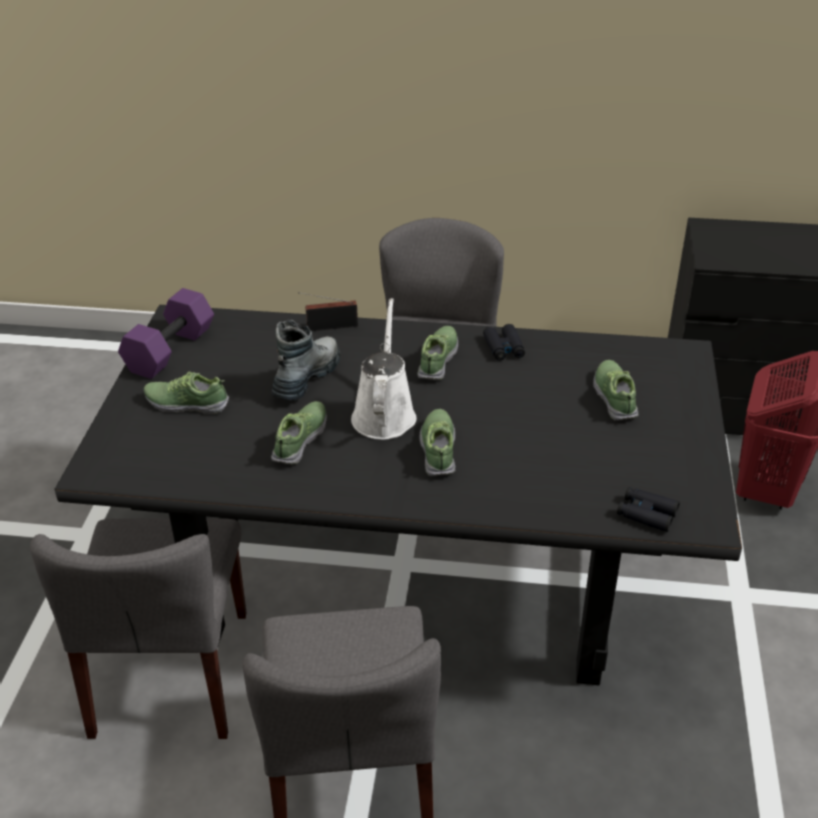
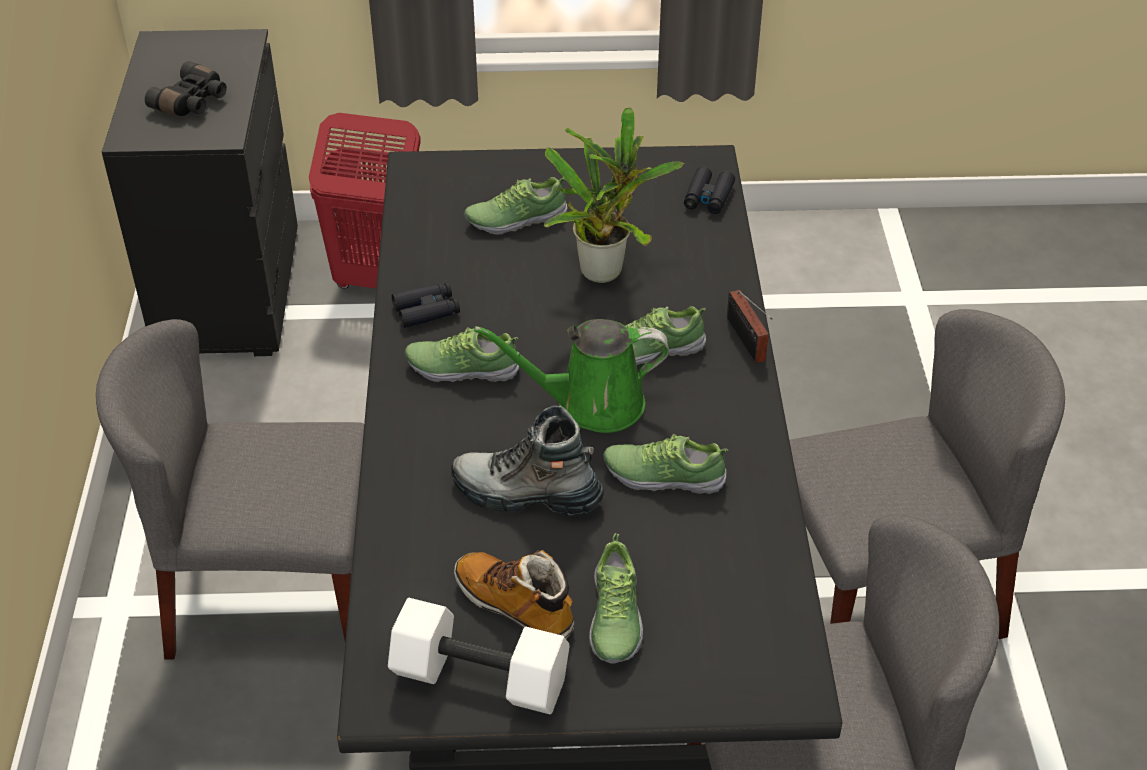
camera: 100 degrees left, 5 degrees up
(169, 349) = (478, 679): purple dumbbell -> white dumbbell
(215, 366) = (515, 606): none -> boot
(329, 326) = (392, 491): radio -> radio (746, 343)
(384, 414) = (591, 404): white watering can -> green watering can
(544, 438) = (604, 269): none -> potted plant
(756, 248) = (192, 102): none -> black binoculars

